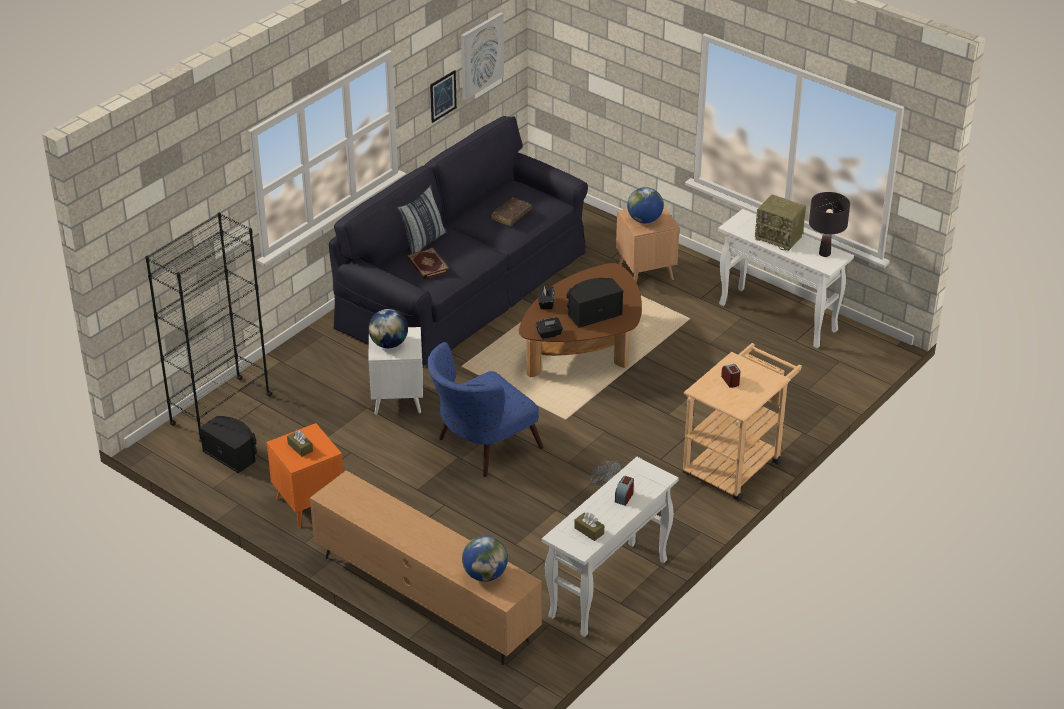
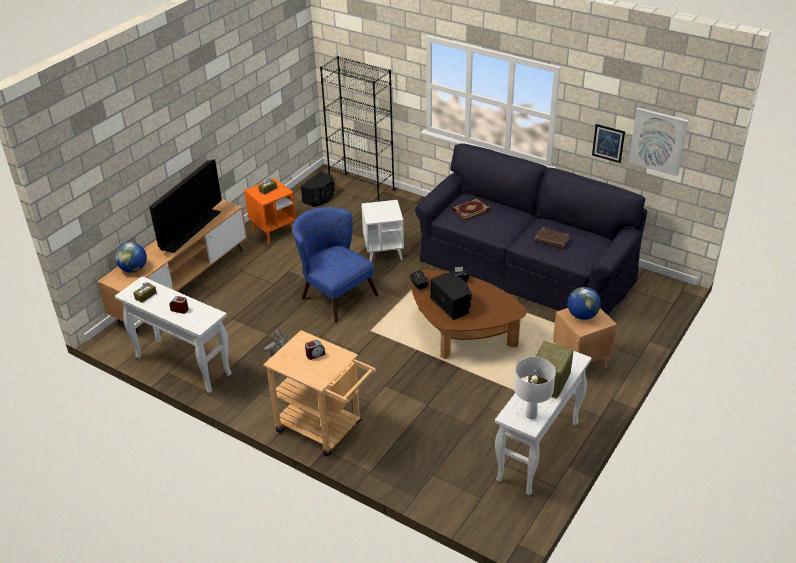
camera: 85 degrees right, 0 degrees up
(389, 344) = (380, 209): globe -> none
(397, 519) = (192, 230): none -> television
(423, 241) = (503, 206): pillow -> none
(824, 254) = (531, 415): black table lamp -> white table lamp

